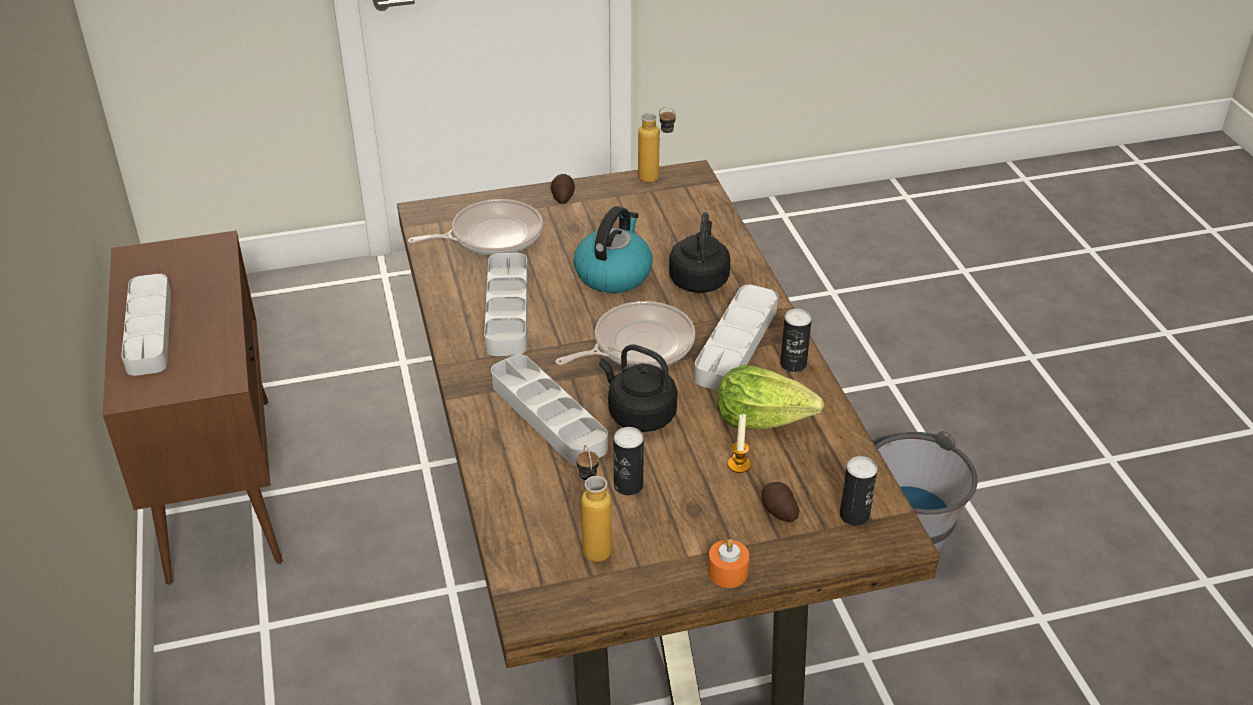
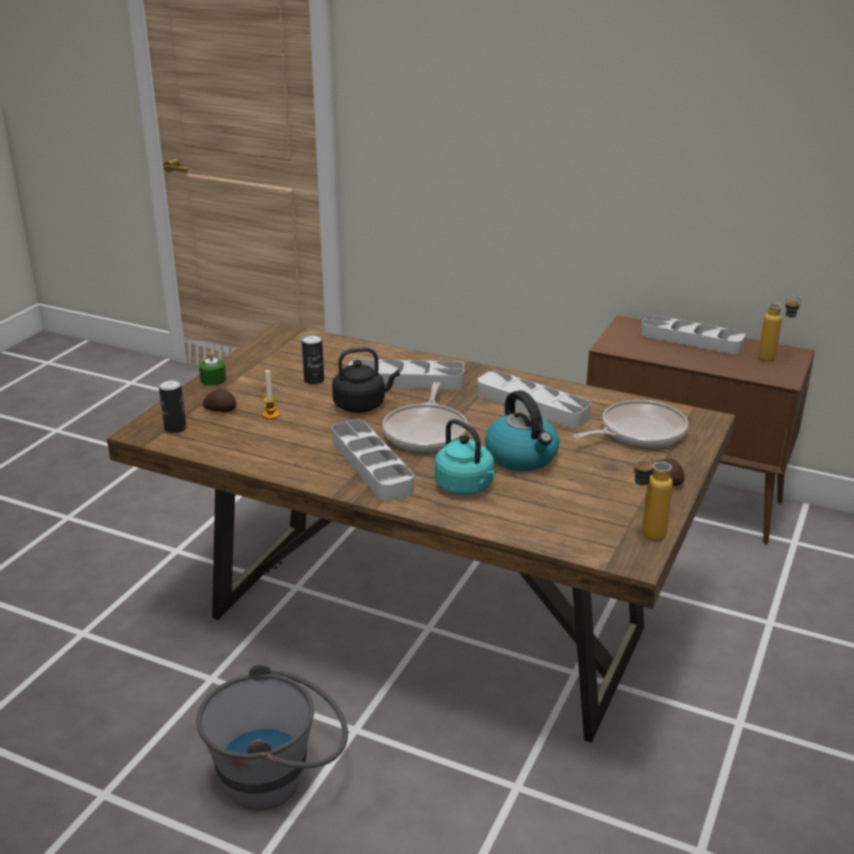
camera: 130 degrees right, 10 degrees down
(491, 236) = (638, 432): frying pan -> frying pan turned 135 degrees counterclockwise
(593, 543) = (293, 357): bottle -> bottle (773, 359)
(699, 279) = (466, 487): black kettle -> turquoise kettle
(727, 572) = (213, 379): orange candle -> green candle
(763, 418) = (291, 440): lettuce -> none
(793, 364) = (317, 475): can -> none

